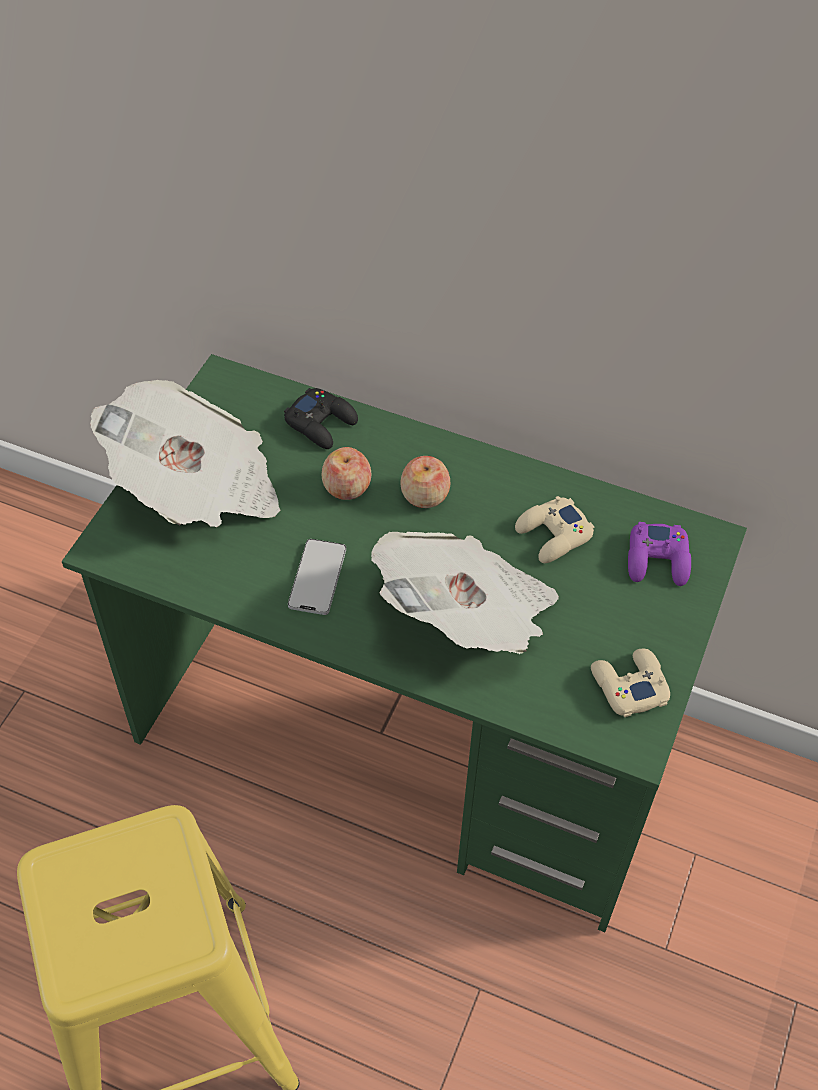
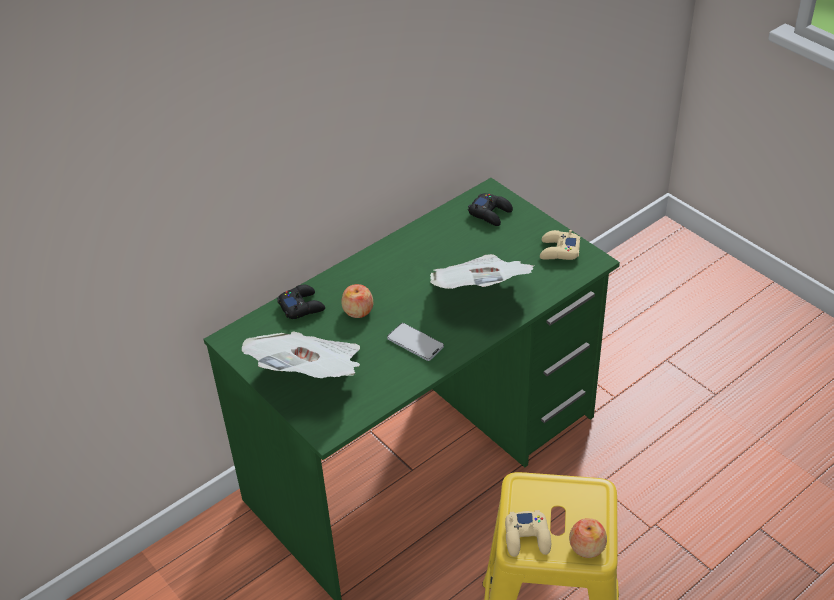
camera: 60 degrees left, 10 degrees down
(424, 495) = (387, 281): apple -> apple (587, 547)
(553, 535) = (450, 243): beige game controller -> beige game controller (527, 537)
(657, 560) = (490, 213): purple game controller -> black game controller

